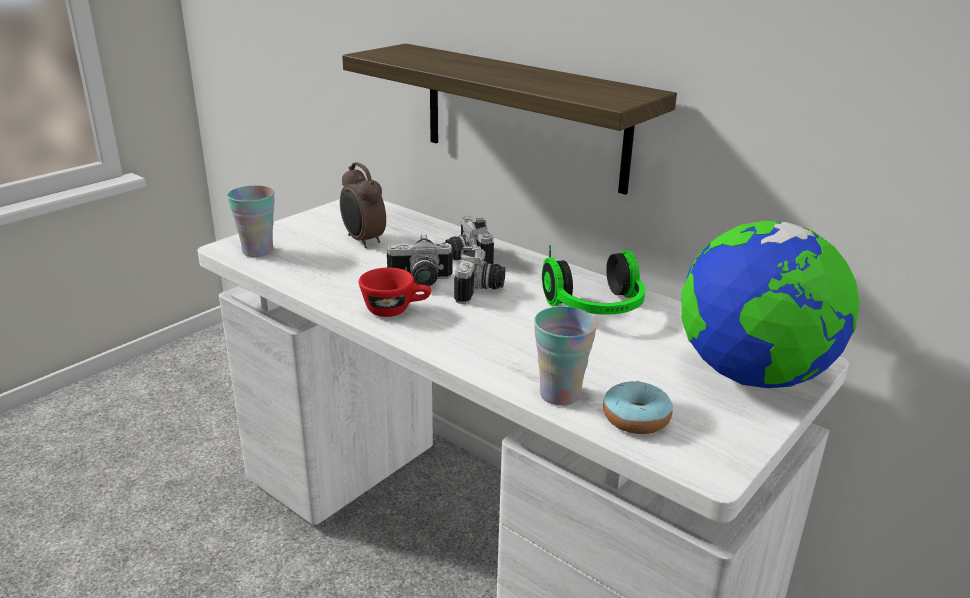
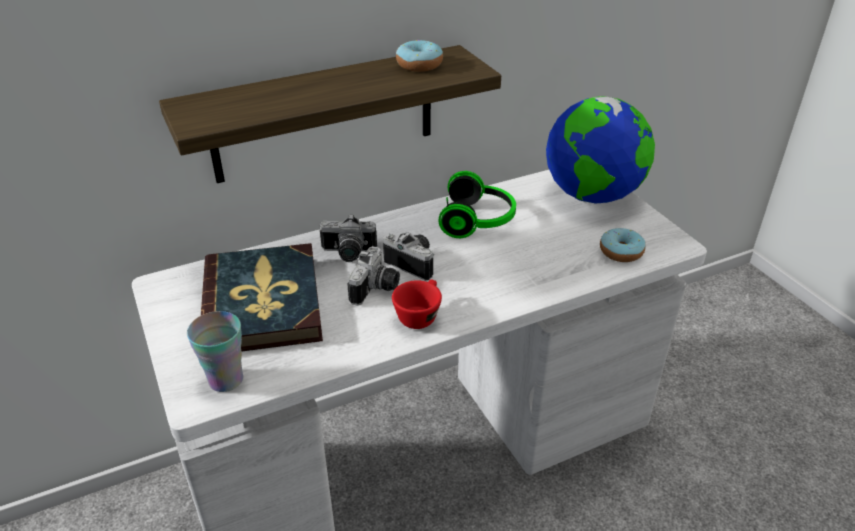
camera: 65 degrees left, 10 degrees up
(363, 241) = (263, 303): alarm clock -> book
(560, 394) = (582, 272): cup -> none
(590, 85) = (419, 65): none -> donut

